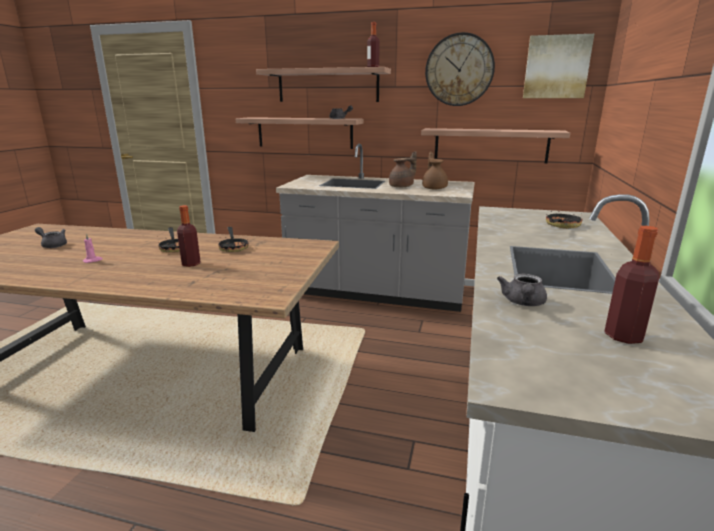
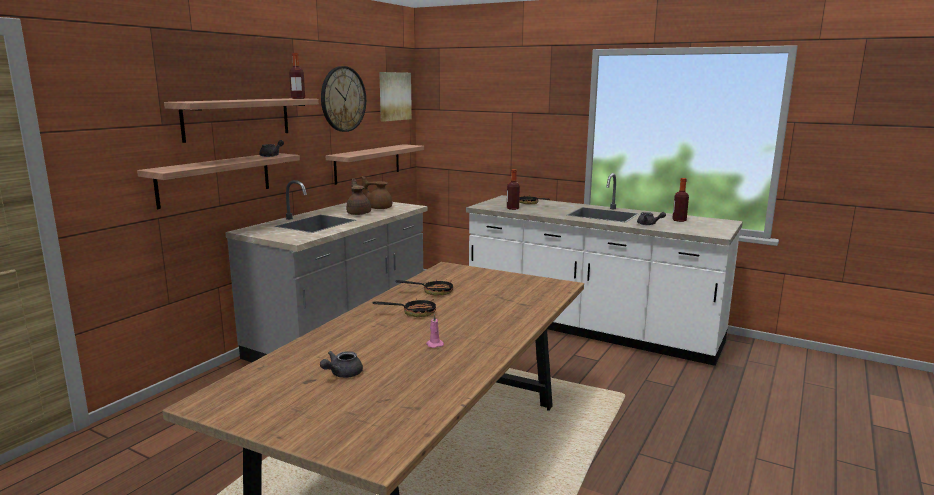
camera: 75 degrees left, 5 degrees down
(191, 264) = (474, 305): bottle -> bottle (512, 208)

